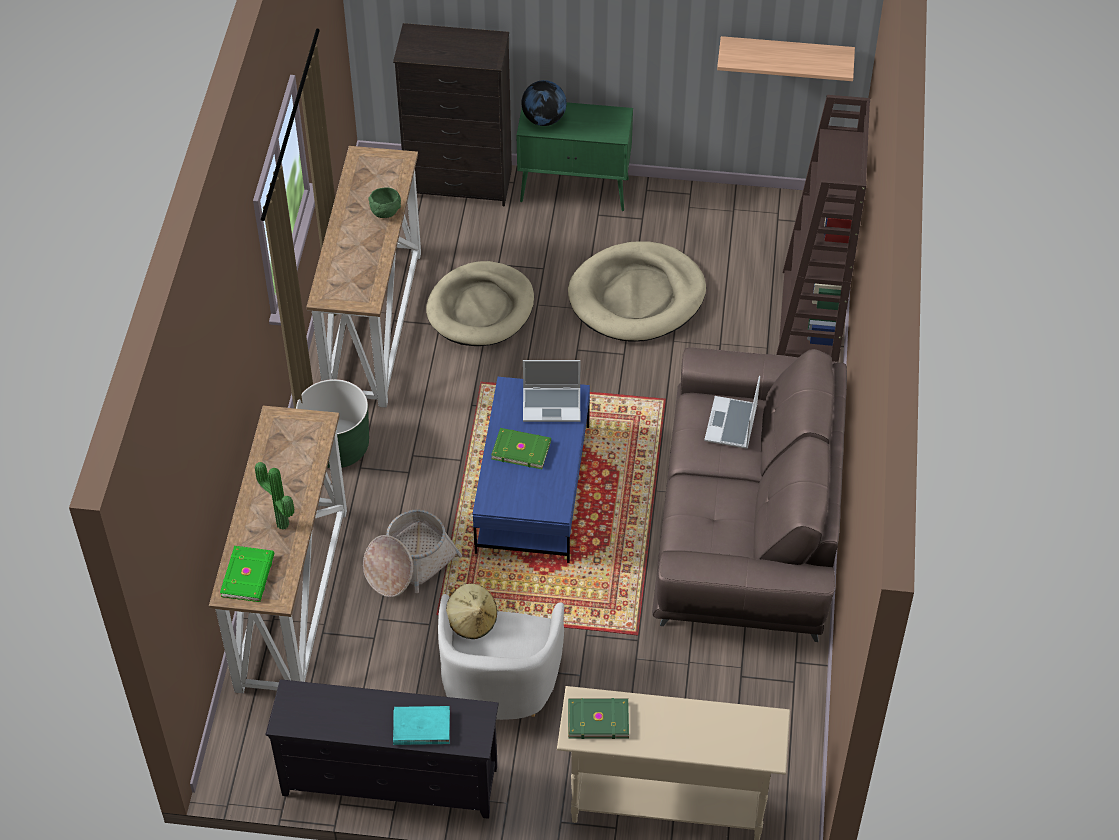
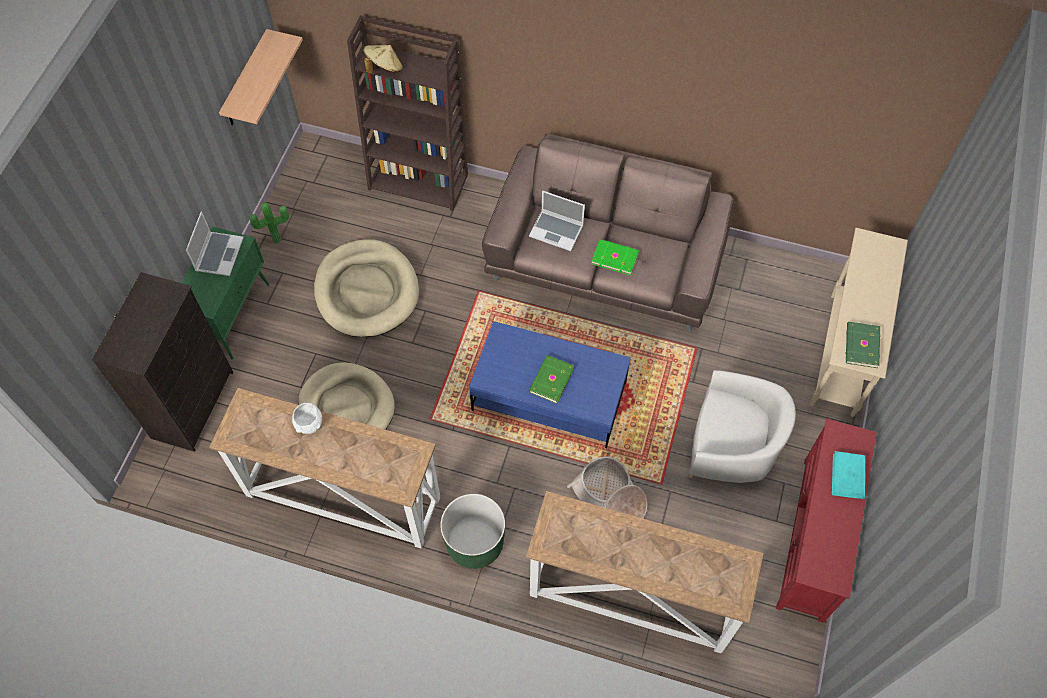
camera: 80 degrees left, 10 degrees up
(249, 575) = (720, 584): green book -> green book (614, 257)
(281, 526) = (668, 552): potted plant -> potted plant (278, 241)
(385, 212) = (309, 424): green bowl -> white bowl
(390, 782) = (814, 538): black tv stand -> red tv stand
(472, 620) = (708, 443): beige hat -> beige hat (384, 68)
(544, 119) = (202, 294): globe -> none
(552, 405) = (508, 350): laptop -> laptop (219, 254)

